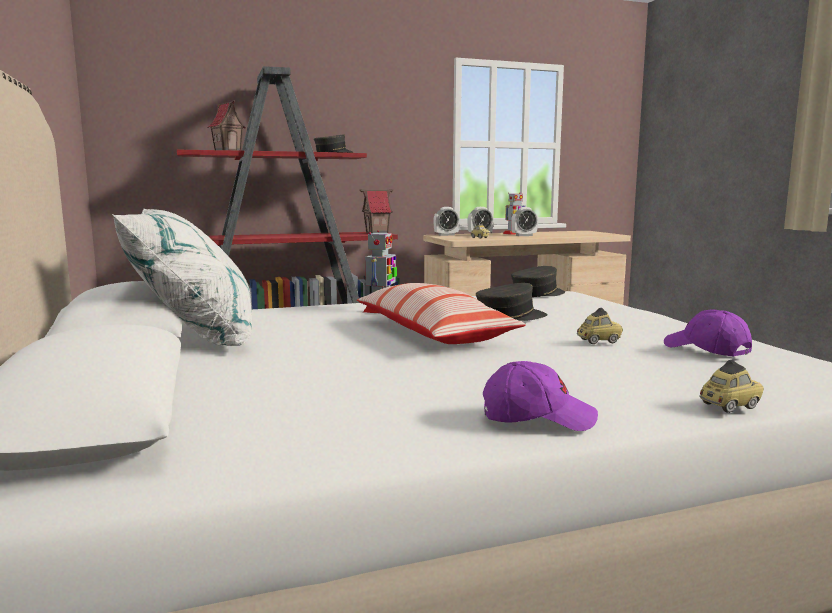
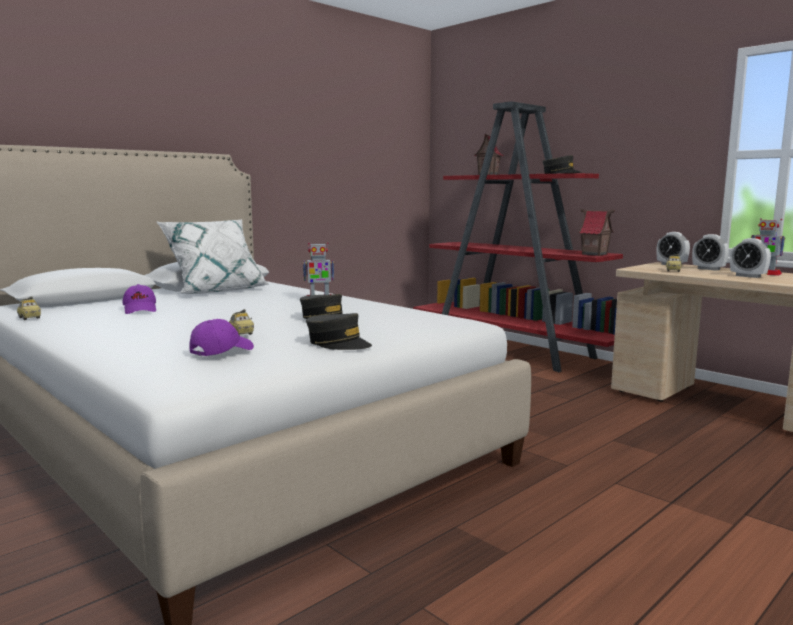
camera: 65 degrees right, 0 degrees up
(432, 333) = (251, 312): pillow -> none
(537, 294) = (440, 317): grey cap -> grey cap (338, 343)
(537, 418) = (73, 335): purple cap -> purple cap (140, 310)
(729, 406) = (93, 359): toy car -> toy car (29, 318)

